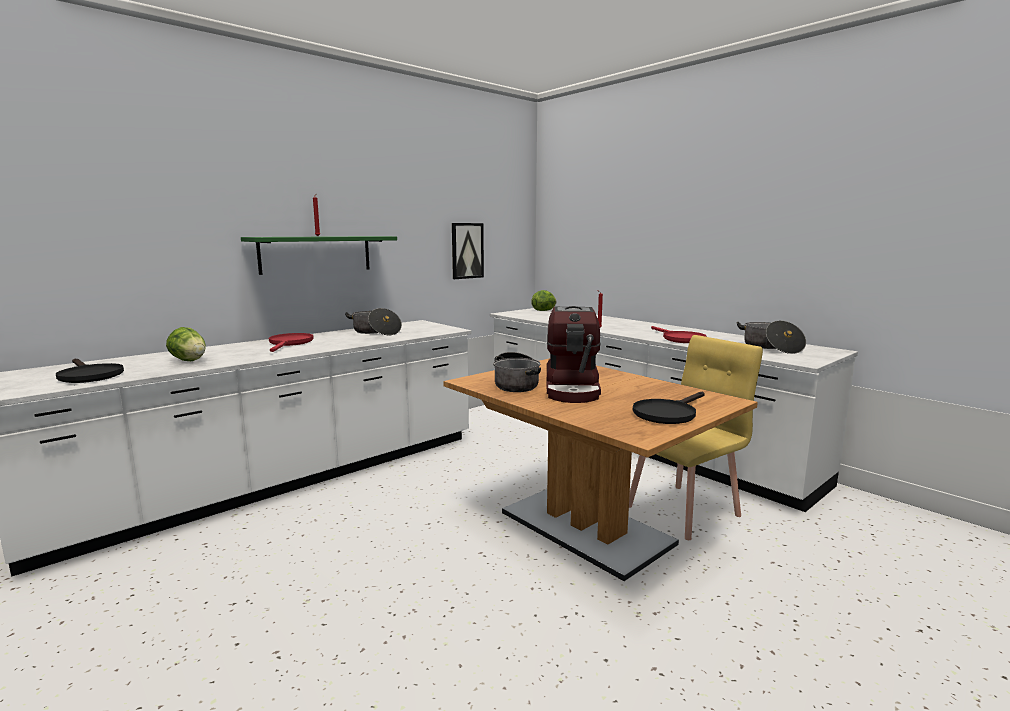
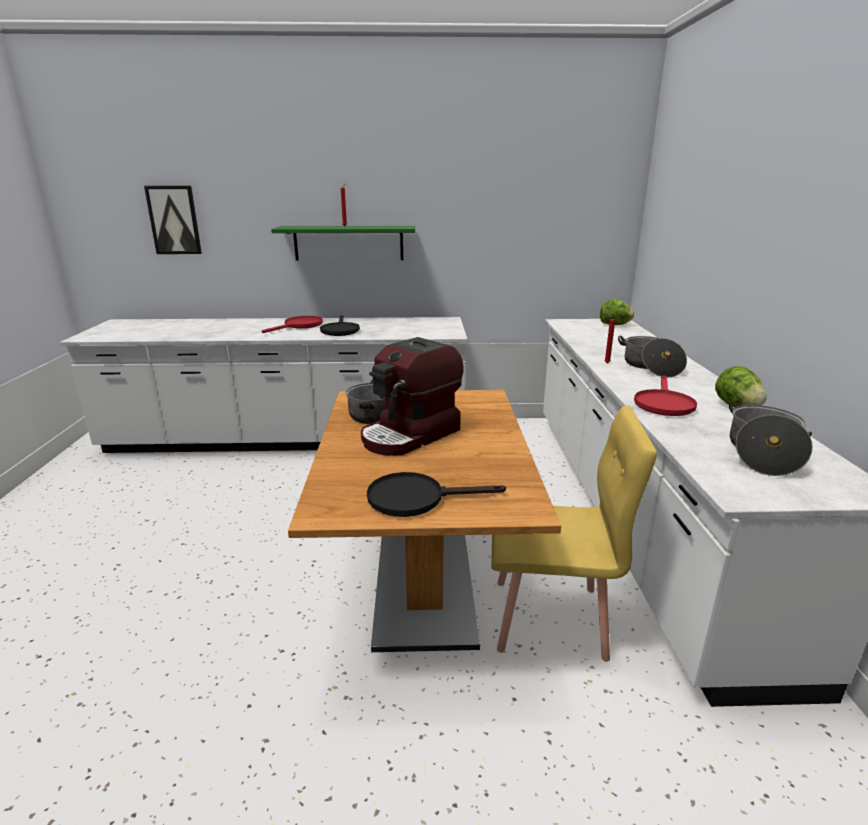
camera: 40 degrees right, 10 degrees up
(89, 375) = (143, 331): black frying pan -> black frying pan (340, 330)
(189, 360) = (210, 330): lettuce -> lettuce (736, 406)
(375, 332) = (385, 325): cooking pot -> cooking pot (650, 367)
(467, 250) = (528, 243): picture -> picture (174, 220)

